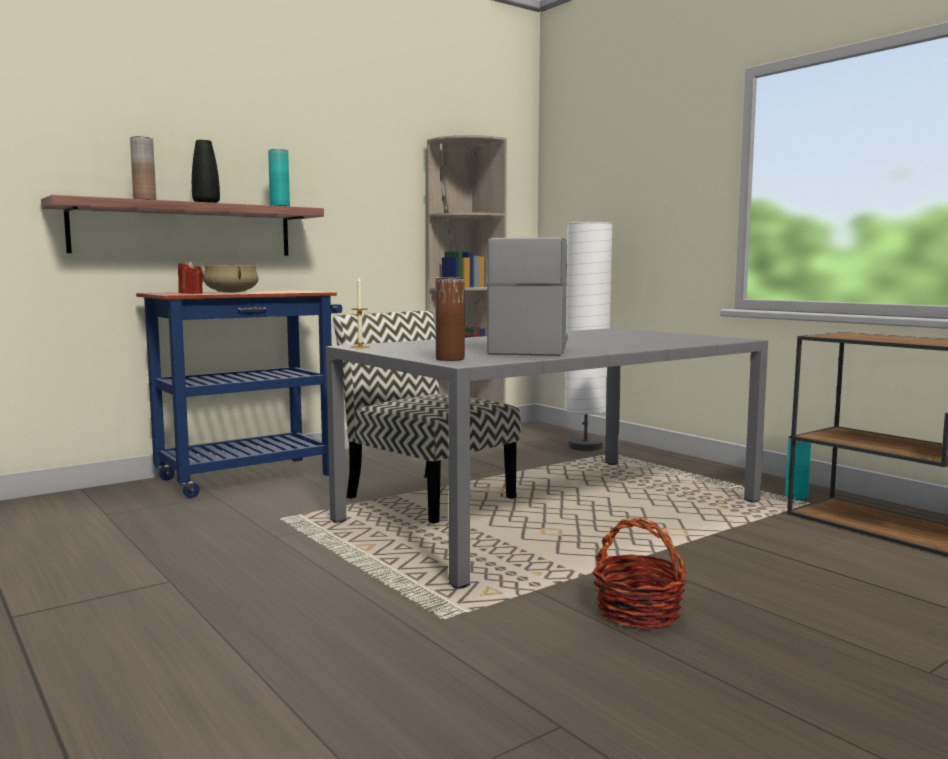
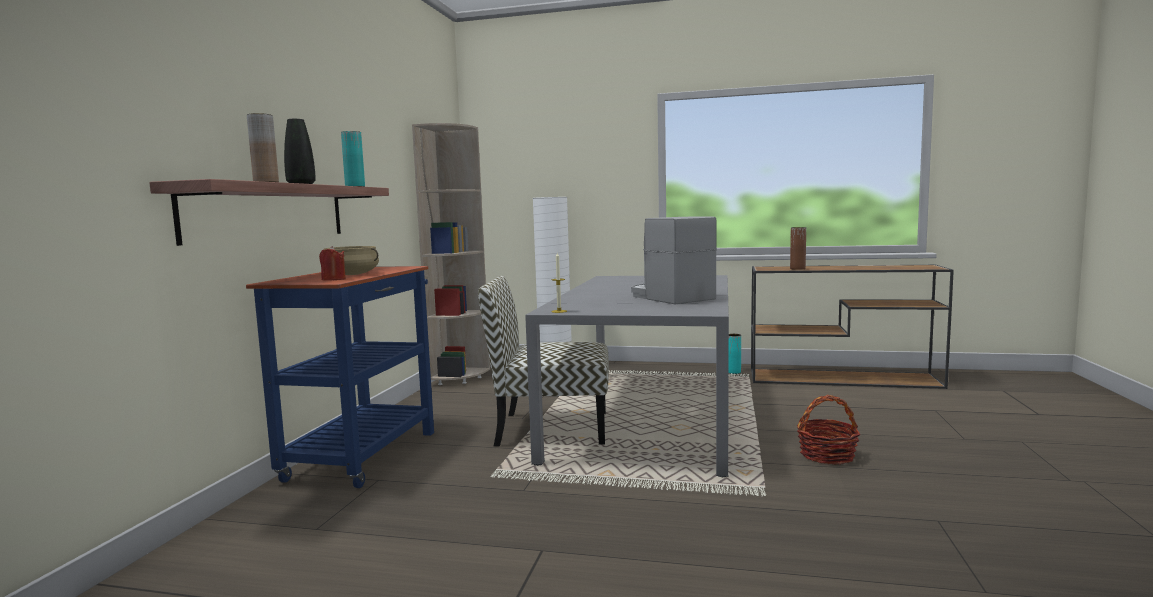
camera: 40 degrees left, 0 degrees up
(450, 359) = (681, 311): brown vase -> brown vase (797, 268)

